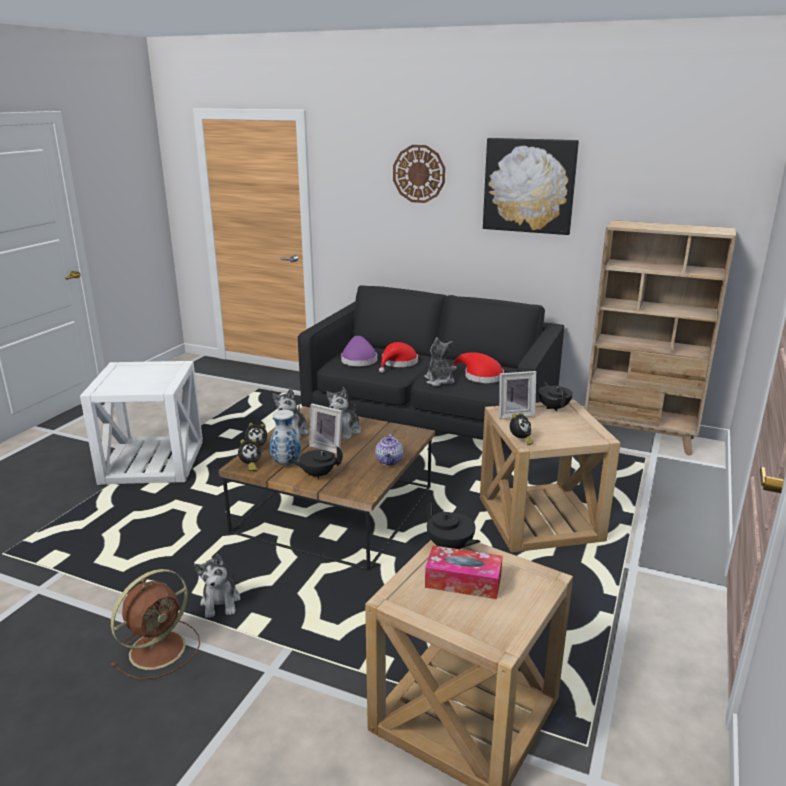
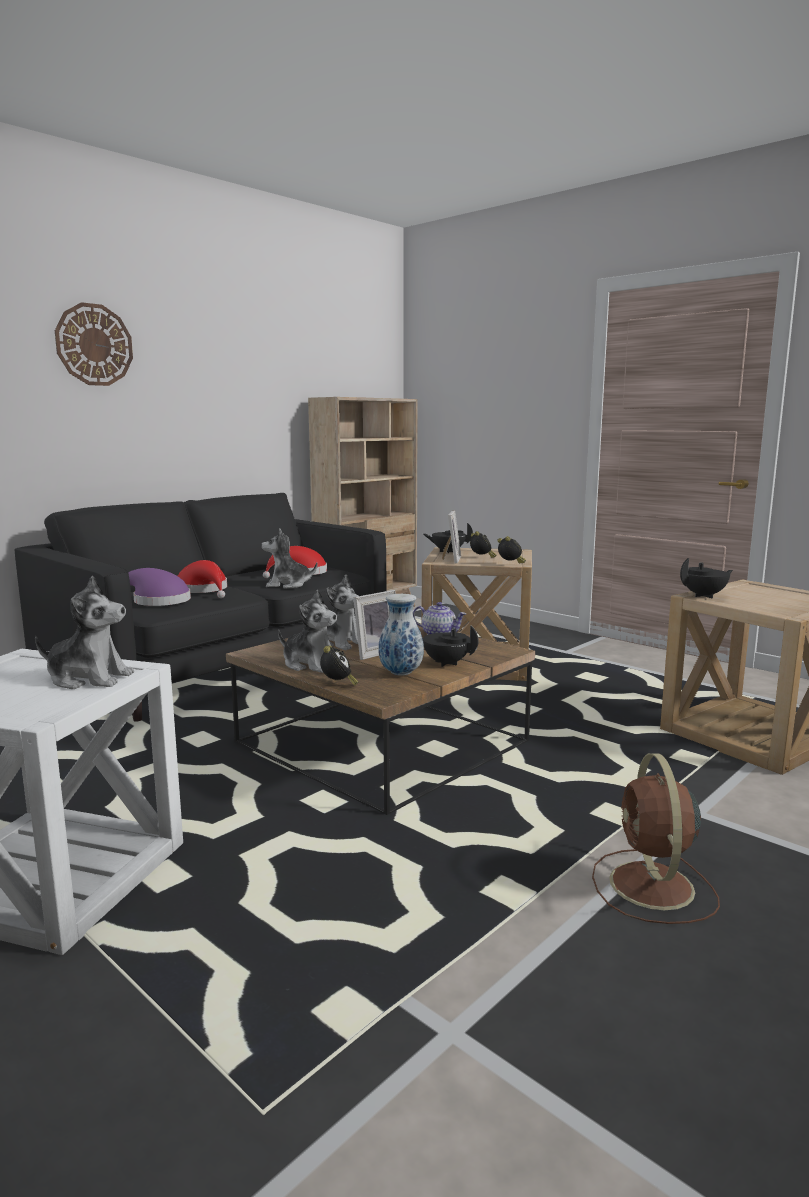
camera: 70 degrees left, 10 degrees down
(160, 648) = (652, 888): brown fan -> brown fan turned 150 degrees counterclockwise
(220, 602) = (559, 834): plush toy -> plush toy (89, 678)
(250, 466) = (389, 691): alarm clock -> alarm clock (481, 558)
(317, 474) = (446, 663): black teapot -> black teapot turned 105 degrees clockwise
(463, 581) = (756, 599): tissue box -> none
(529, 186) = (228, 362): picture -> none

